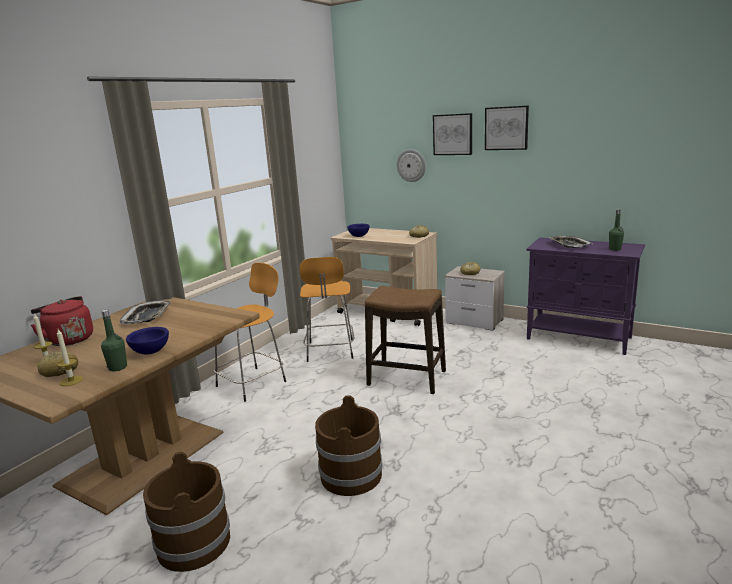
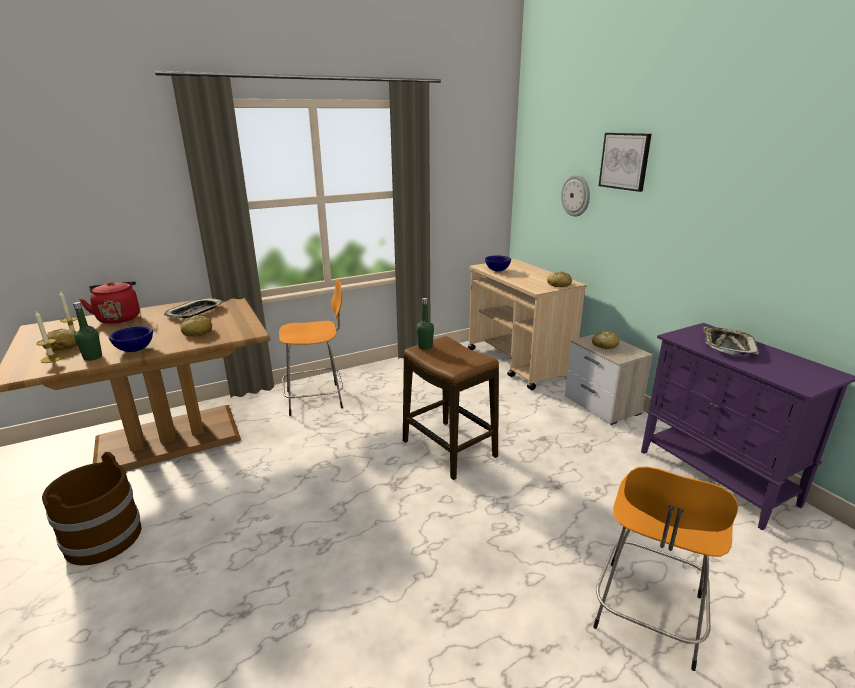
camera: 30 degrees right, 5 degrees up
(186, 327) = (197, 332): none -> bread
(330, 351) = (414, 389): orange stool -> orange stool (647, 615)
(351, 475) = (276, 536): brown bucket -> none
(506, 128) = (690, 159): picture -> none
(615, 249) = (789, 372): green bottle -> green bottle (425, 347)

